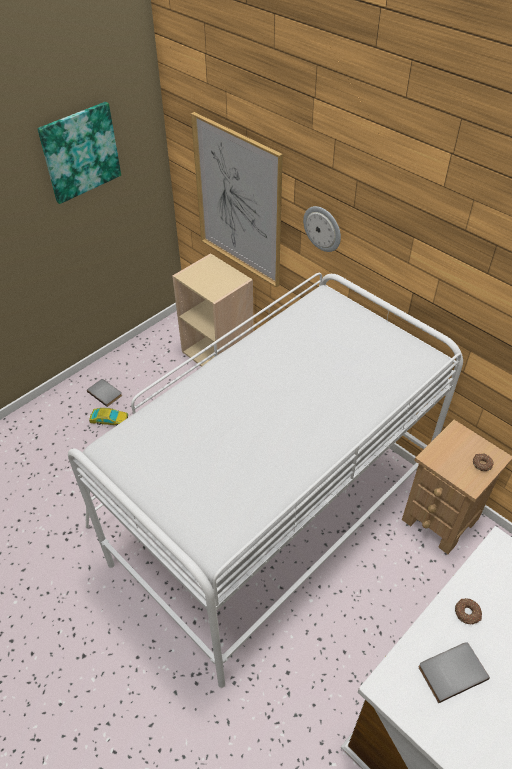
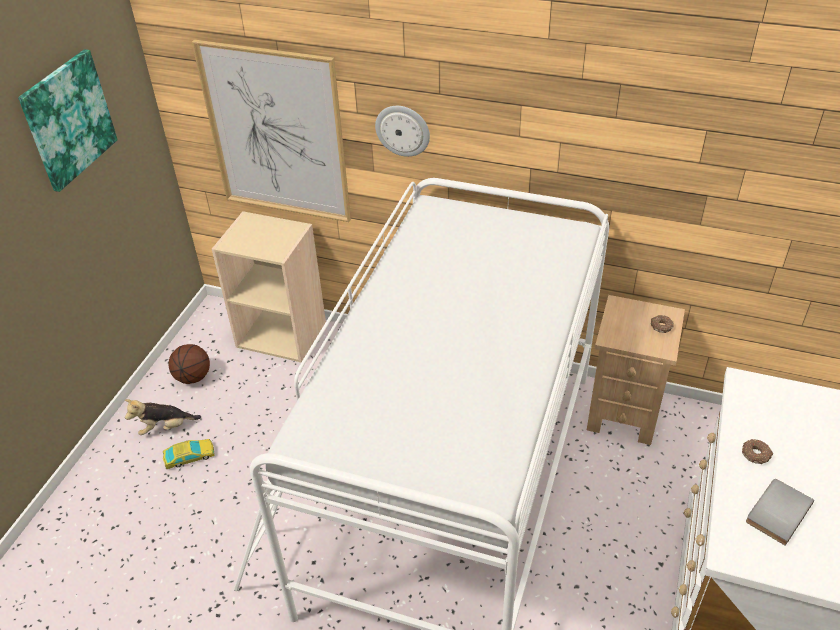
camera: 25 degrees left, 5 degrees down
(105, 393) = (165, 427): grey book -> plush toy
(142, 363) = (193, 377): none -> basketball

